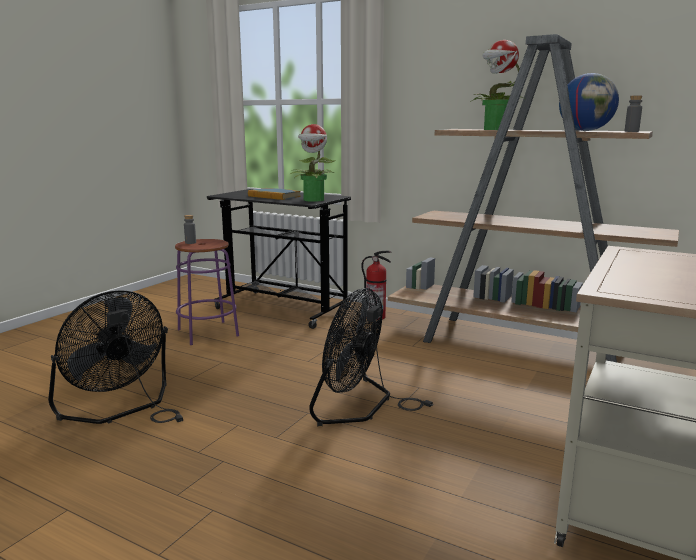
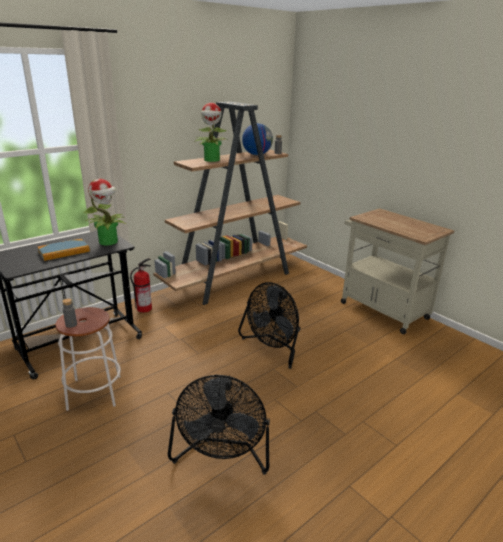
camera: 70 degrees left, 10 degrees up
(128, 407) = (219, 452): black fan -> black fan turned 60 degrees counterclockwise
(208, 332) = (94, 392): purple stool -> white stool

